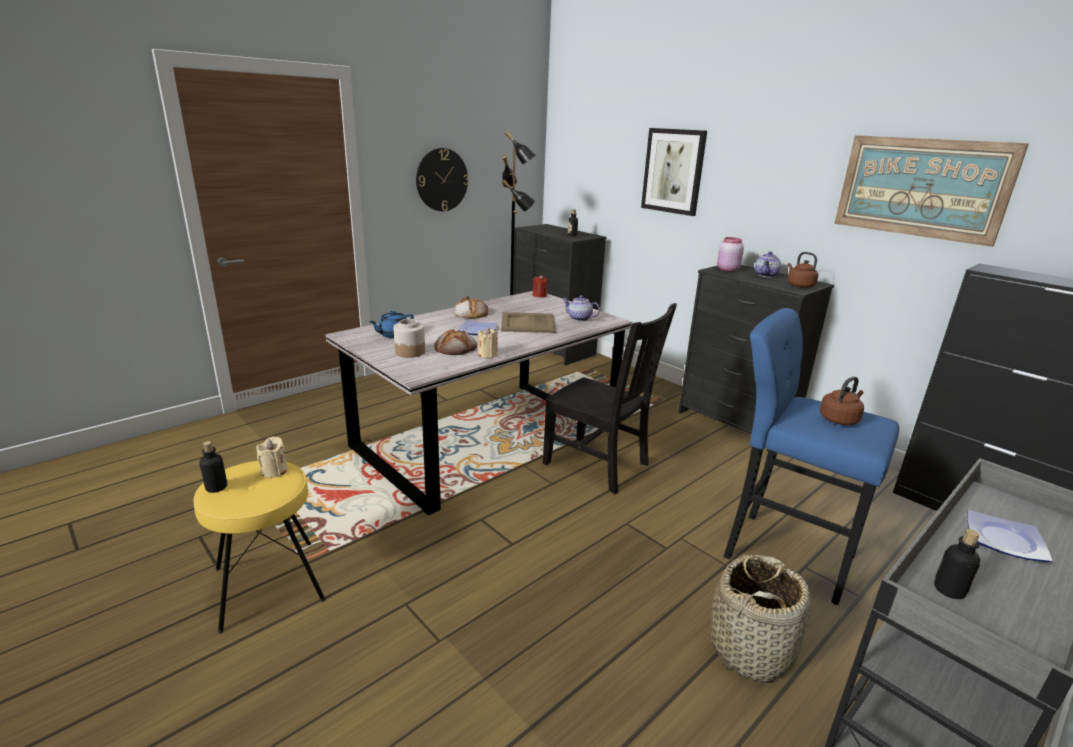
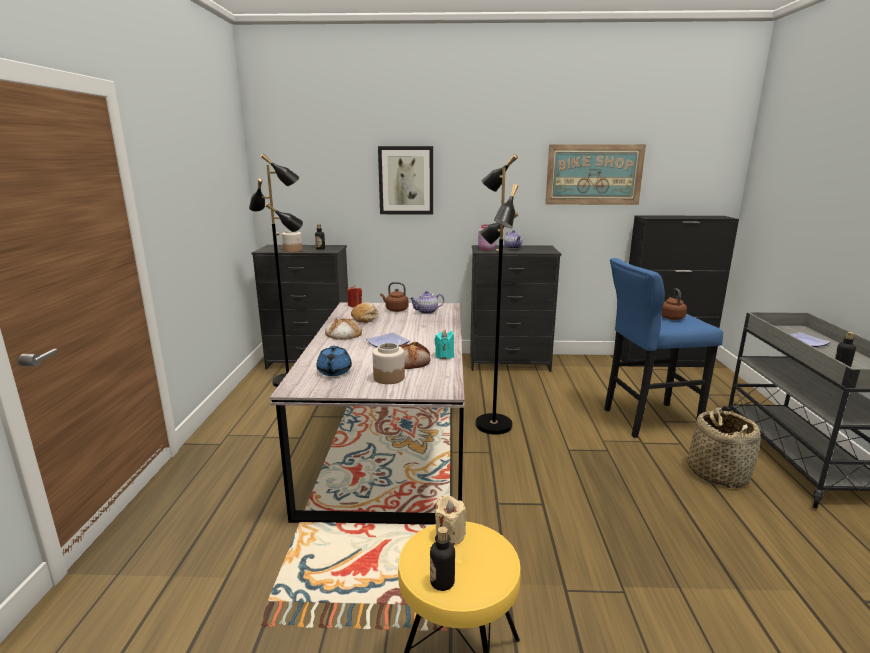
camera: 45 degrees left, 5 degrees down
(442, 180) = (195, 211): wall clock -> none
(487, 355) = (444, 356): beige candle -> turquoise candle
(518, 307) = (365, 318): none -> bread
(528, 323) = (405, 326): beige tray -> none
(546, 232) = (293, 250): none -> jar
(599, 465) = (492, 425): black chair -> black floor lamp
(799, 285) = (543, 249): brown kettle -> brown kettle (395, 310)

